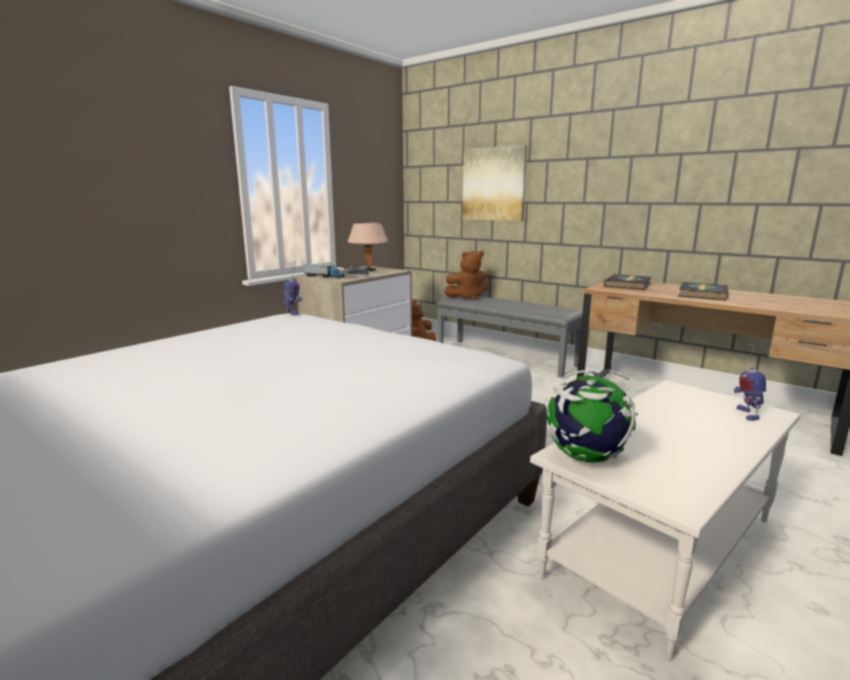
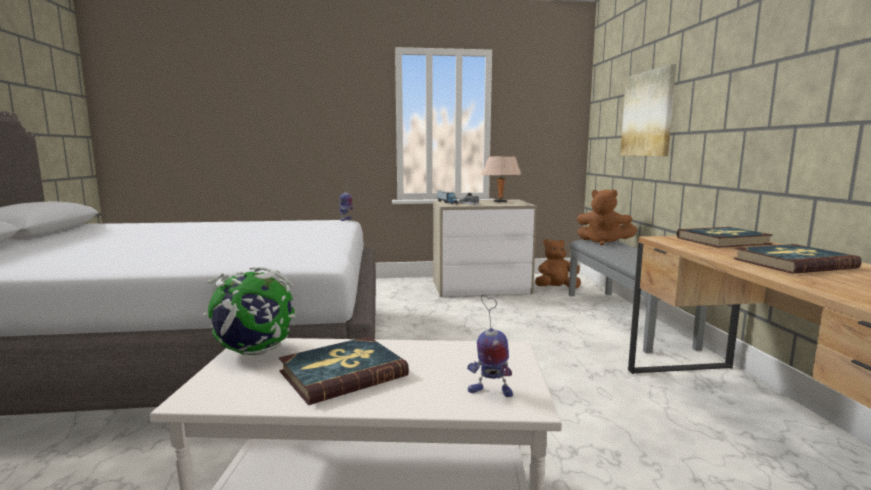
camera: 45 degrees right, 5 degrees down
(675, 441) = (342, 373): none -> book
(746, 414) = (489, 392): toy robot -> toy robot turned 135 degrees counterclockwise

